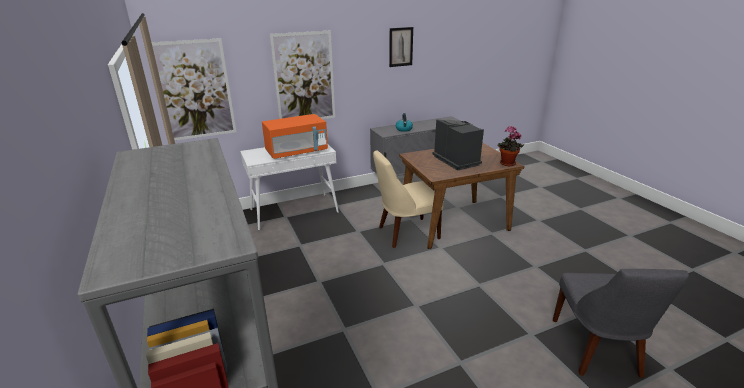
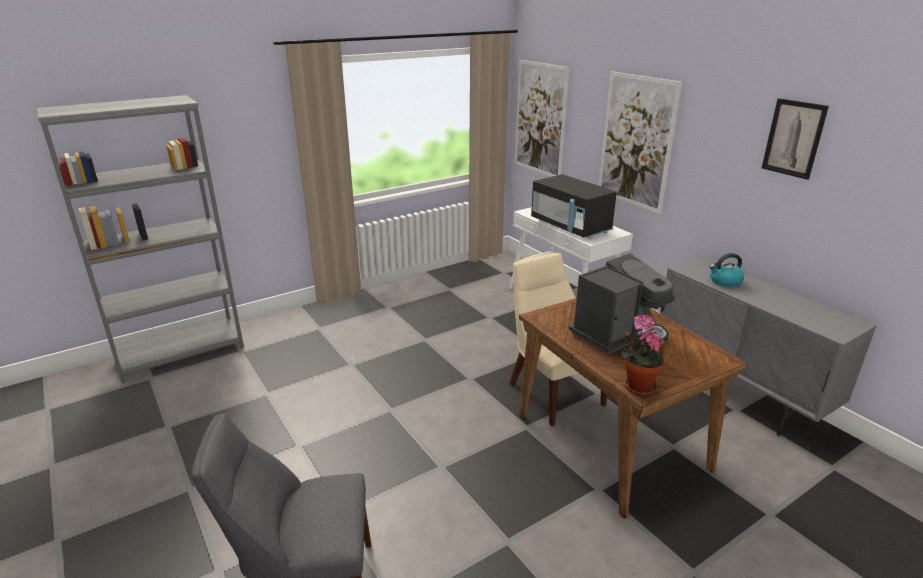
camera: 80 degrees right, 0 degrees up
(297, 152) = (570, 226): orange microwave -> black microwave

